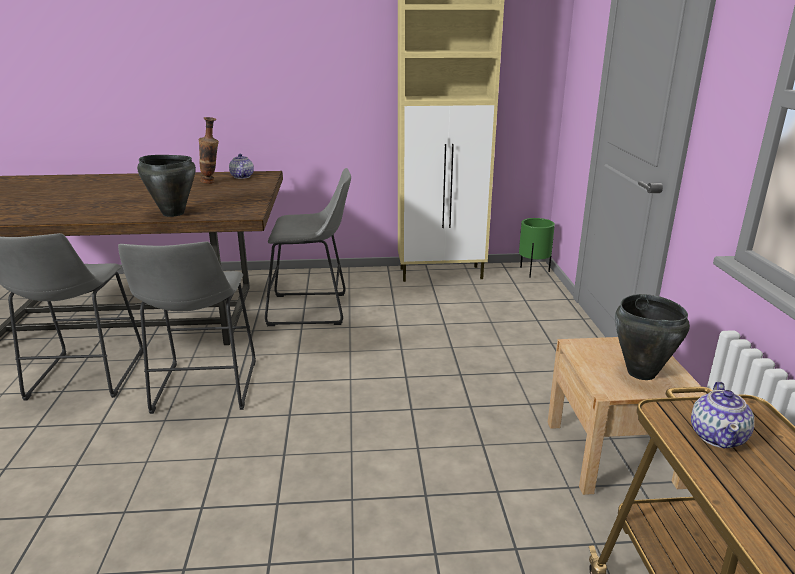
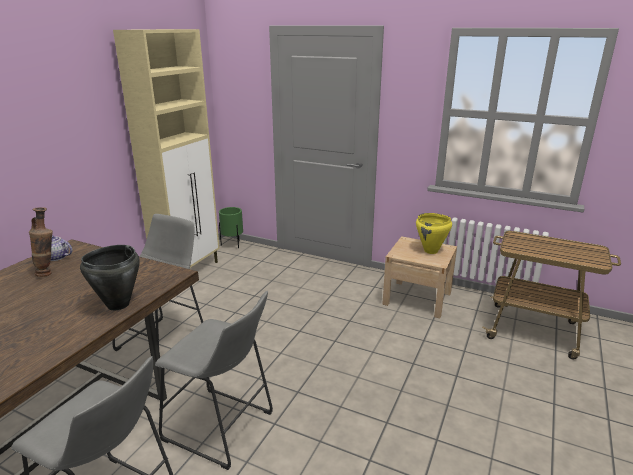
camera: 60 degrees left, 0 degrees up
(641, 373) = (431, 251): black cooking pot -> yellow cooking pot
(718, 436) = (529, 246): teapot -> none

